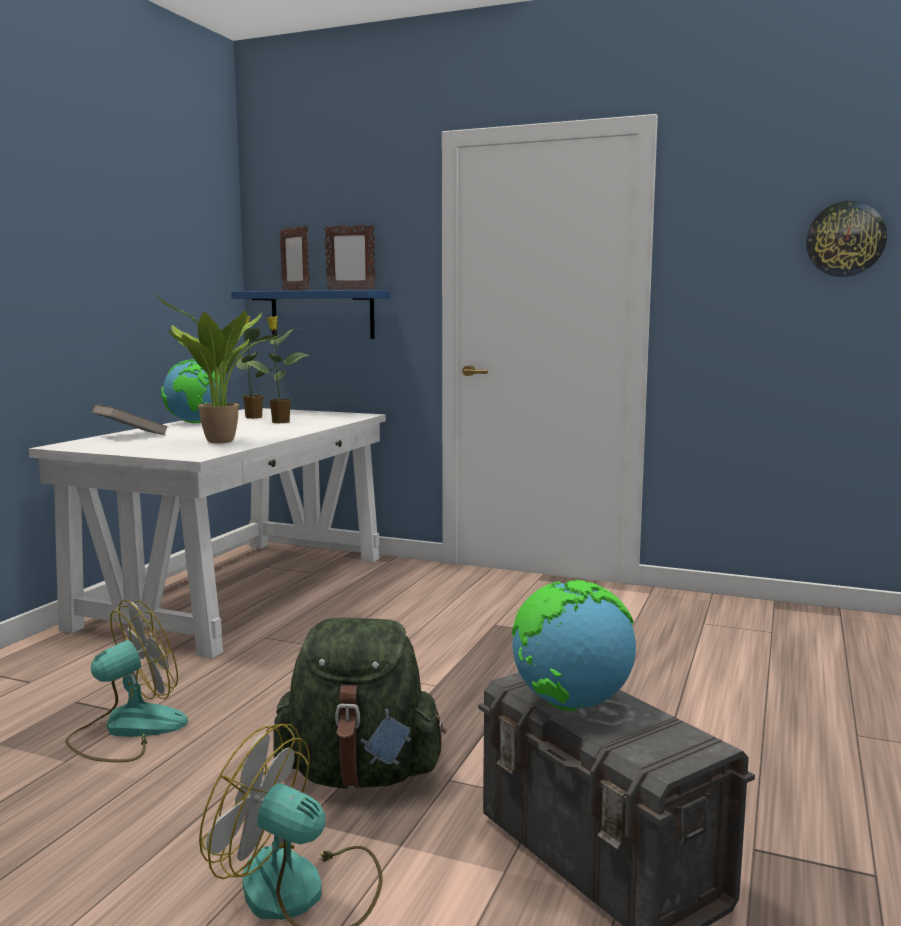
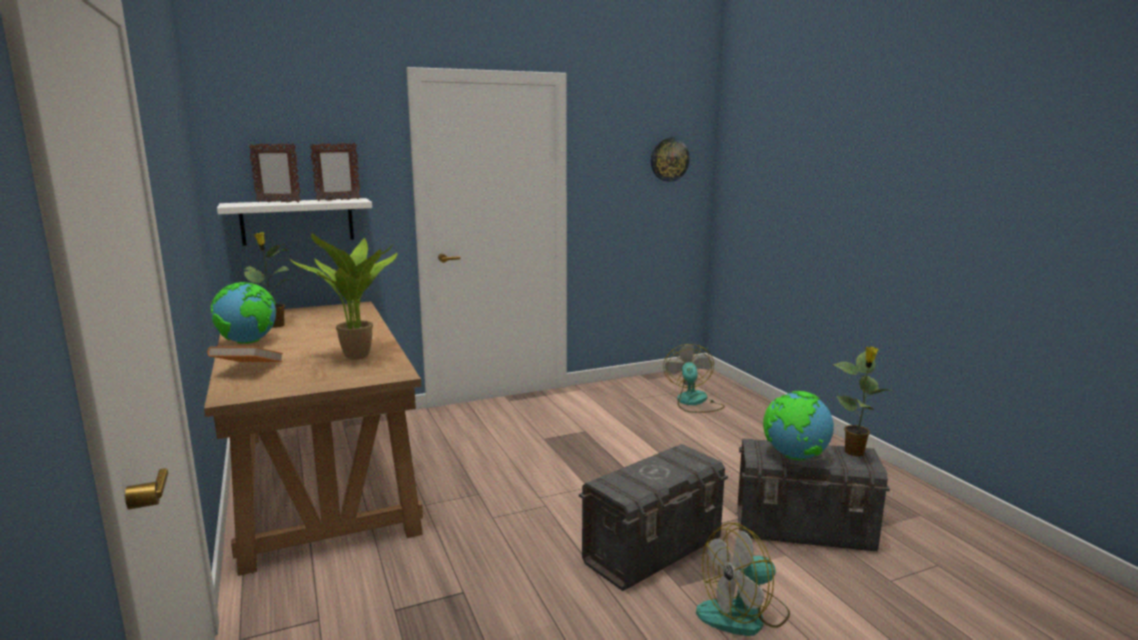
camera: 45 degrees left, 5 degrees up
(127, 730) = (478, 604): fan -> fan (693, 402)
(131, 436) = (248, 370): grey book -> orange book
(238, 590) = (321, 481): white desk -> brown desk
(279, 422) = (321, 326): potted plant -> potted plant (855, 453)
(322, 314) = (297, 221): blue shelf -> white shelf
(360, 775) = (653, 551): green backpack -> grey storage box

